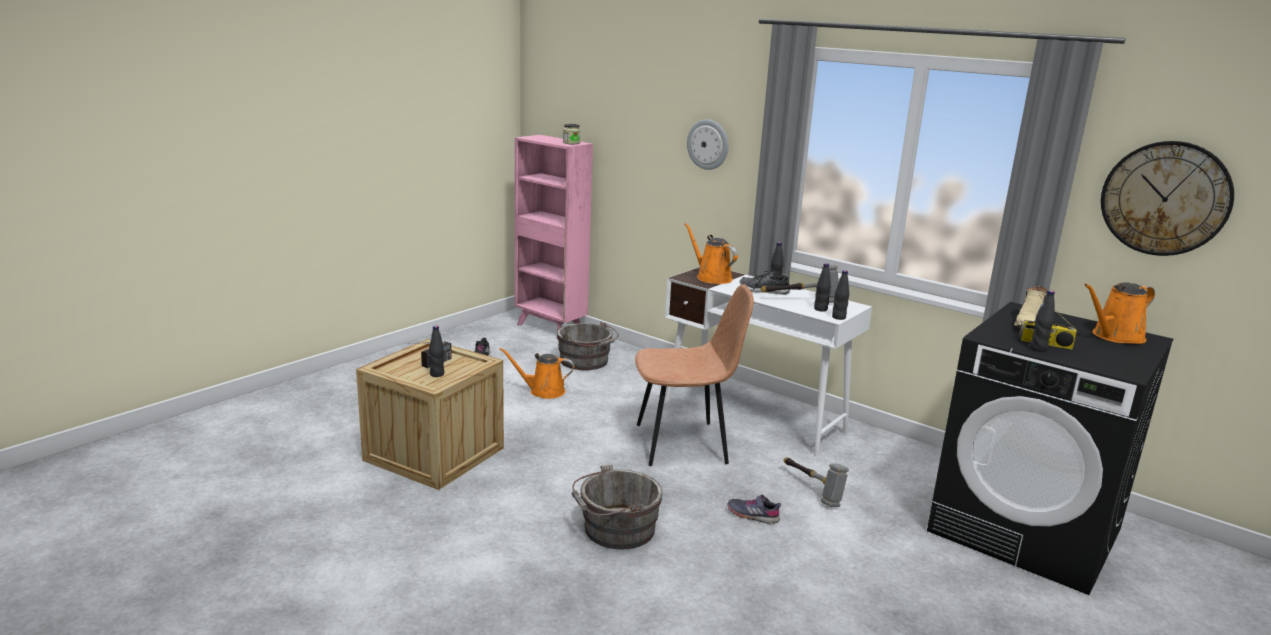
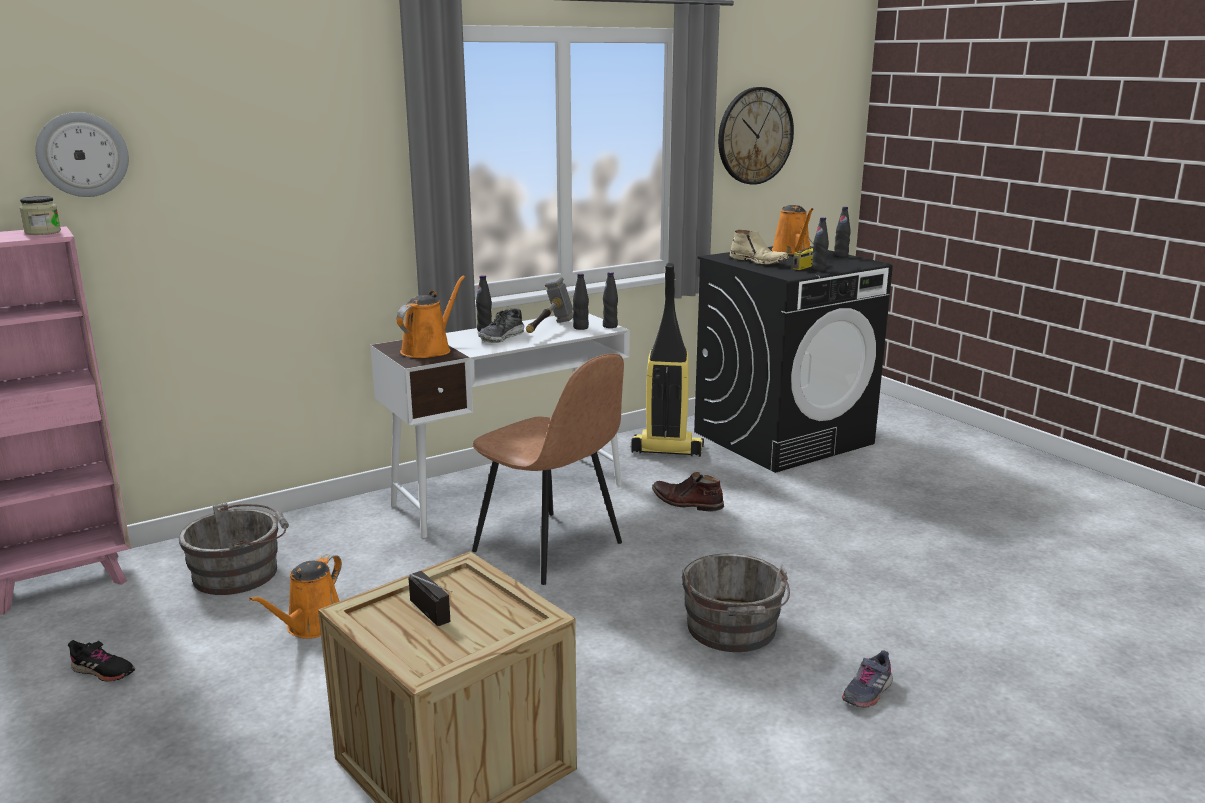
camera: 70 degrees left, 0 degrees up
(437, 374) = (484, 614): black bottle -> black bottle (841, 256)
(684, 444) = (550, 548): brown chair -> brown chair turned 120 degrees clockwise
(708, 144) = (303, 180): wall clock -> wall clock (82, 154)
(711, 277) = (429, 349): orange watering can -> orange watering can turned 135 degrees clockwise
(753, 515) = (725, 543): grey shoe -> grey shoe (867, 691)
(812, 490) = (686, 502): hammer -> brown boot
(910, 468) = (666, 450): none -> vacuum cleaner

